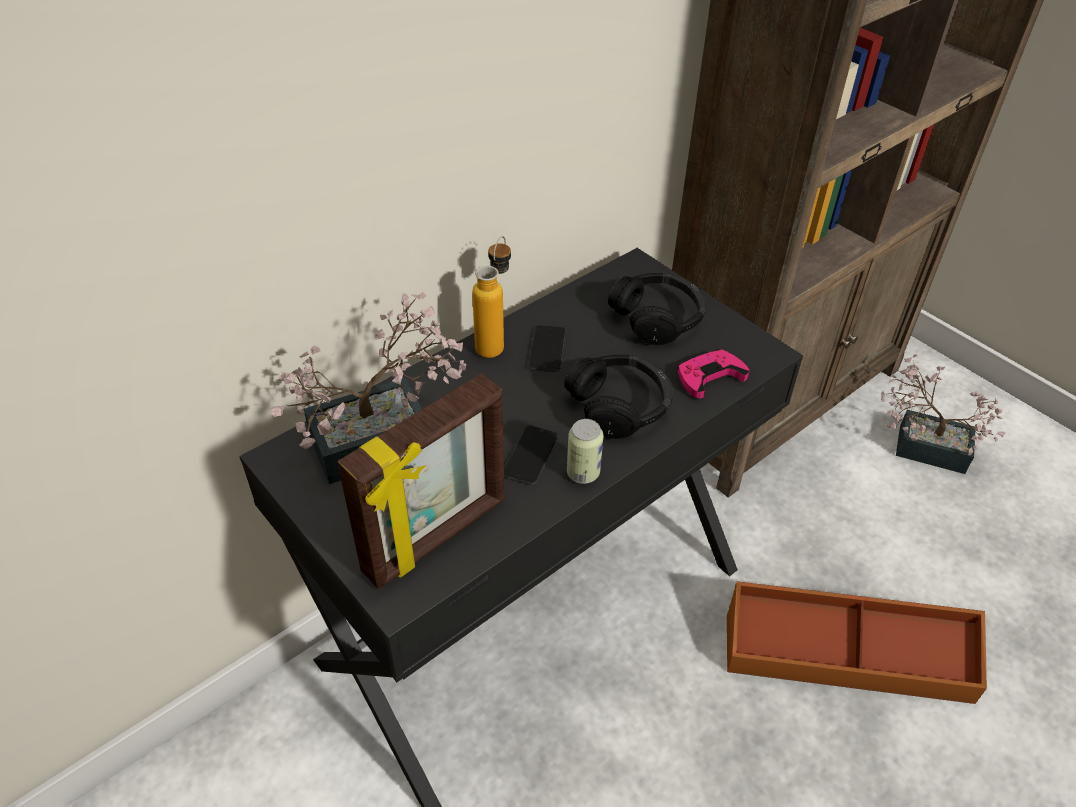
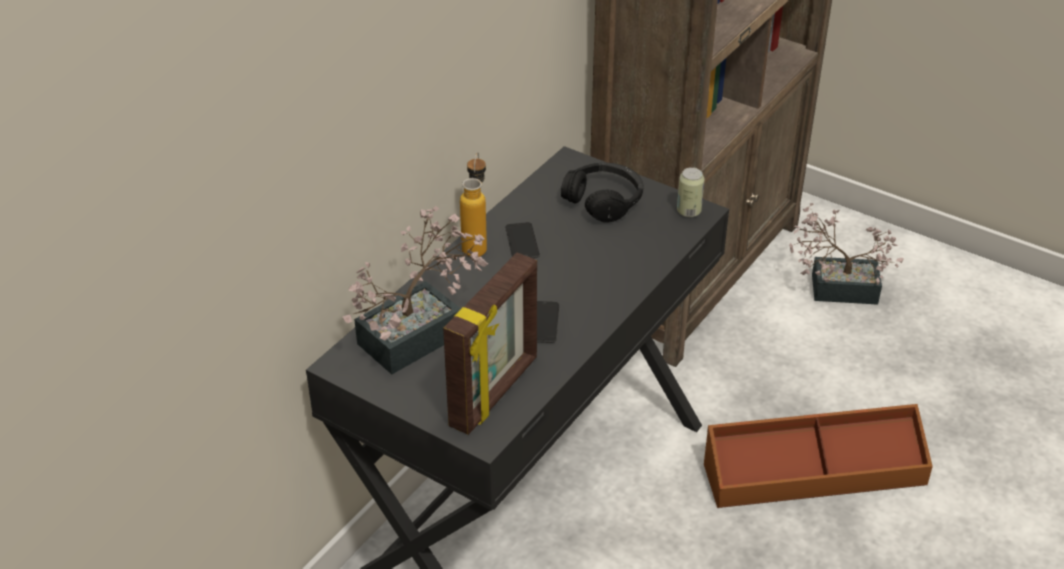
camera: 15 degrees left, 5 degrees down
(583, 473) = (589, 327): can -> can (688, 211)
(620, 405) = (598, 273): black headphones -> none
(709, 377) = (661, 238): pink game controller -> none

